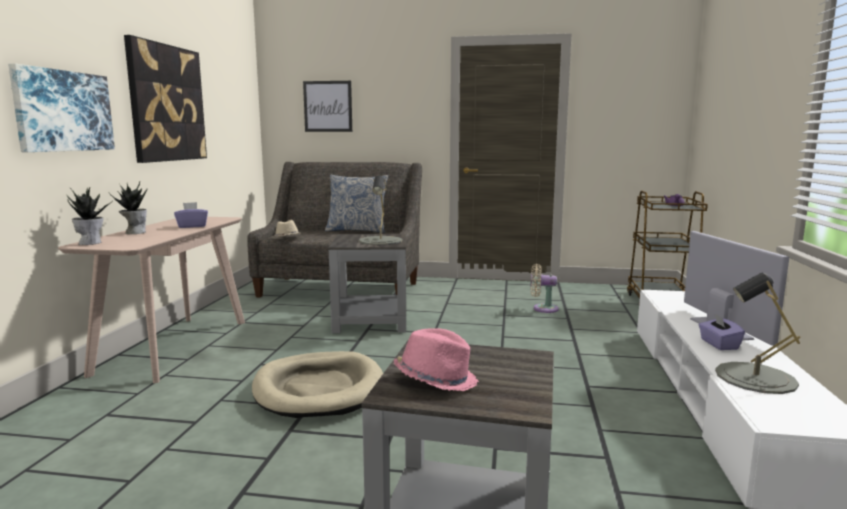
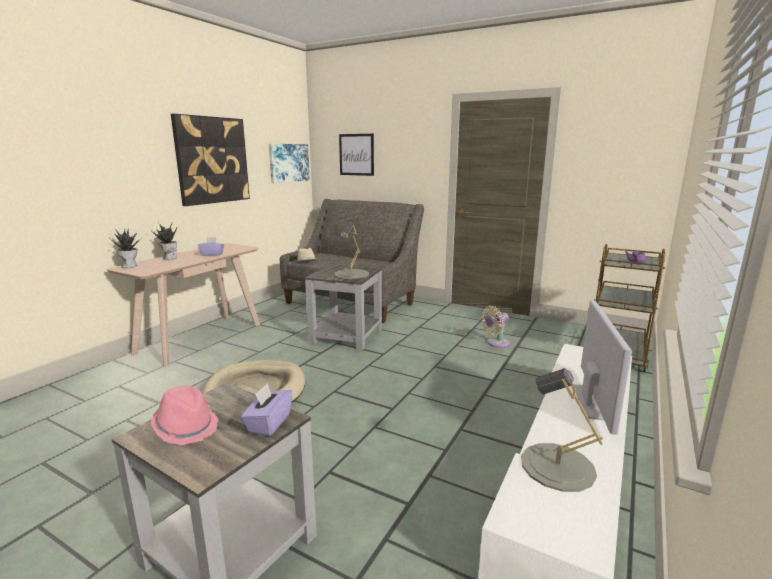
camera: 20 degrees right, 5 degrees up
(63, 111) = (115, 174): picture -> picture (288, 163)
(357, 230) = (366, 258): pillow -> none
(542, 308) = (496, 343): beige fan -> beige fan turned 60 degrees counterclockwise
(718, 344) = (566, 420): purple tissue box -> purple tissue box (268, 423)

